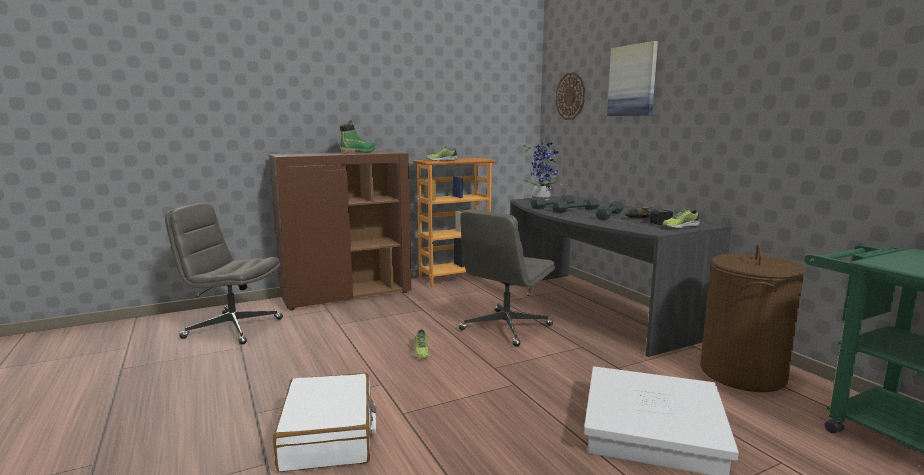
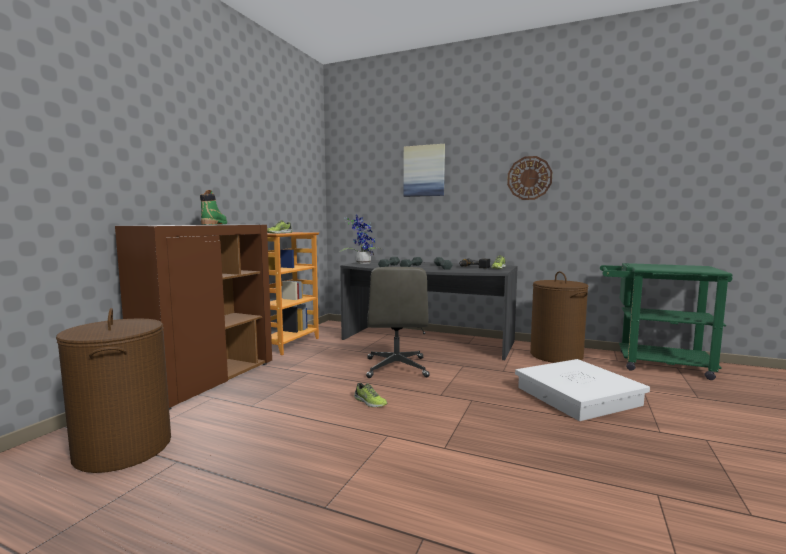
camera: 40 degrees left, 5 degrees down
(232, 328) = (123, 449): grey office chair -> brown laundry basket
(329, 435) = (426, 489): white suitcase -> none
(570, 96) = (361, 182): wall clock -> wall clock (529, 178)

